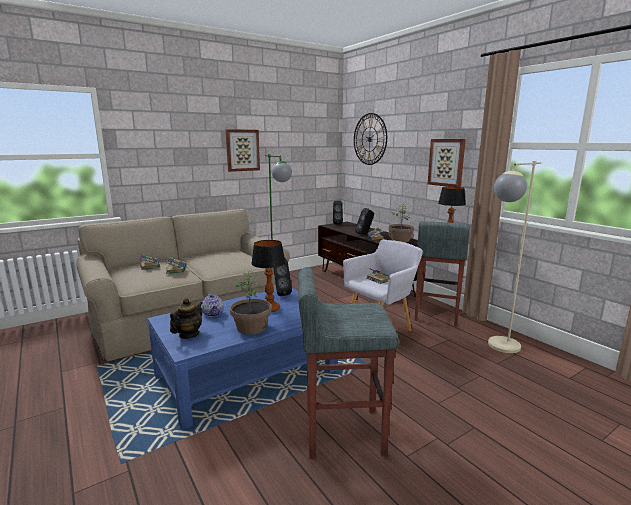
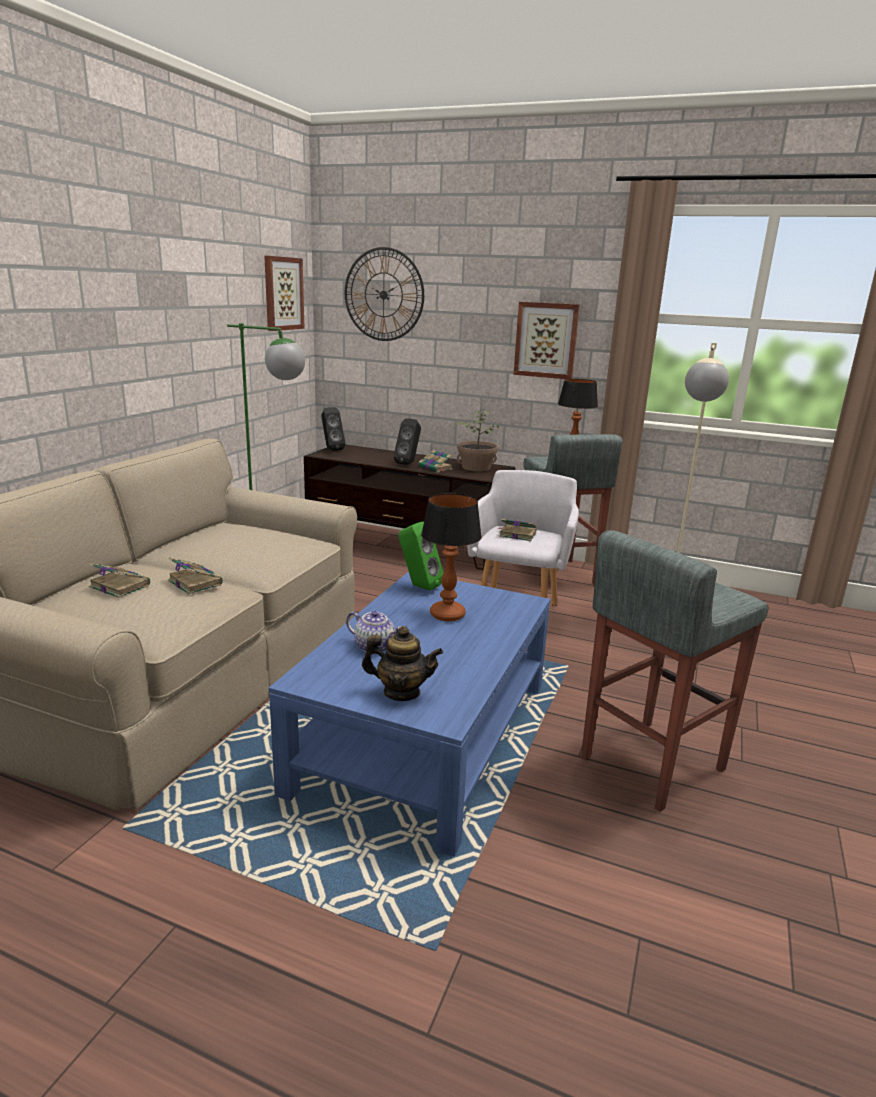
camera: 35 degrees left, 5 degrees up
(188, 335) = (401, 692): teapot -> teapot turned 105 degrees clockwise
(242, 150) = (175, 314): picture -> picture (282, 293)
(252, 327) = (475, 651): potted plant -> none
(280, 293) = (418, 586): black speaker -> green speaker

